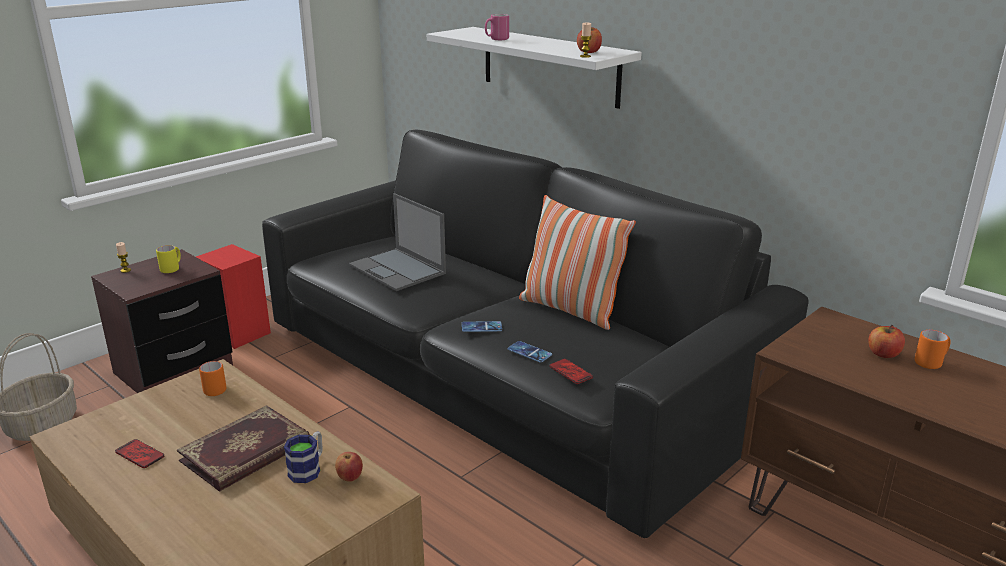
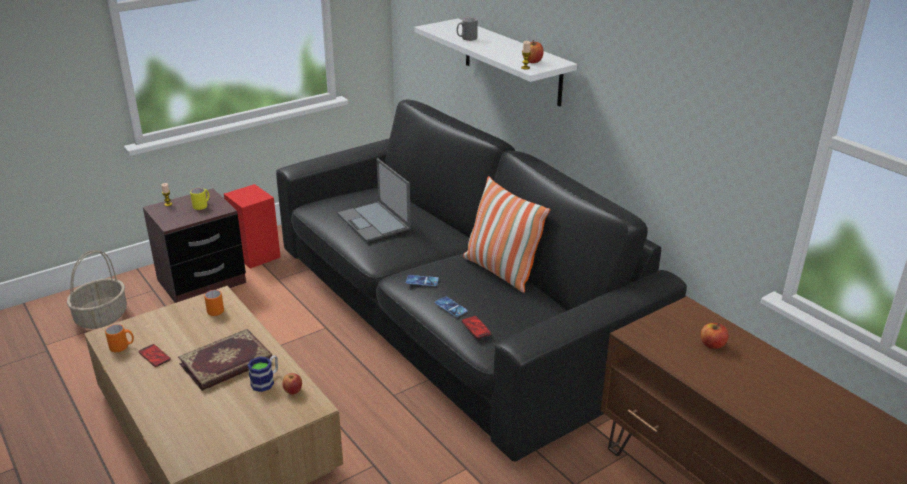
camera: 10 degrees right, 5 degrees up
(496, 39) = (466, 39): pink mug -> grey mug
(931, 363) = (747, 357): orange mug -> orange mug (122, 347)

